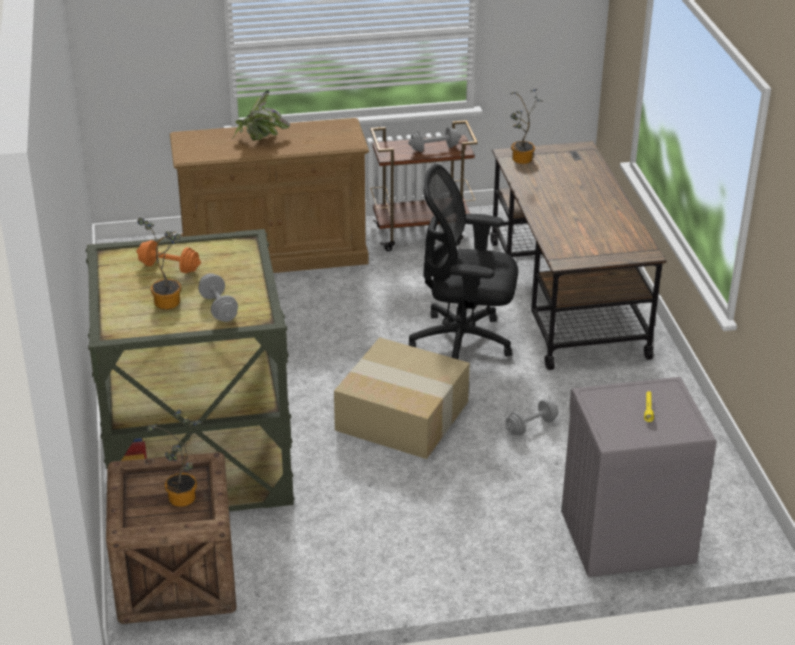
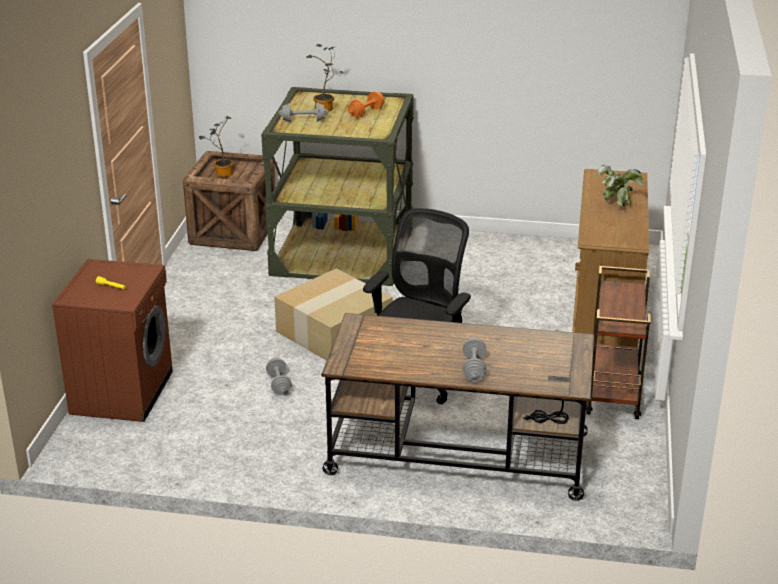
camera: 110 degrees right, 5 degrees down
(434, 148) = (618, 312): grey dumbbell -> grey dumbbell (474, 369)
(520, 160) = (560, 343): potted plant -> none
(625, 535) = (124, 393): grey washing machine -> brown washing machine

